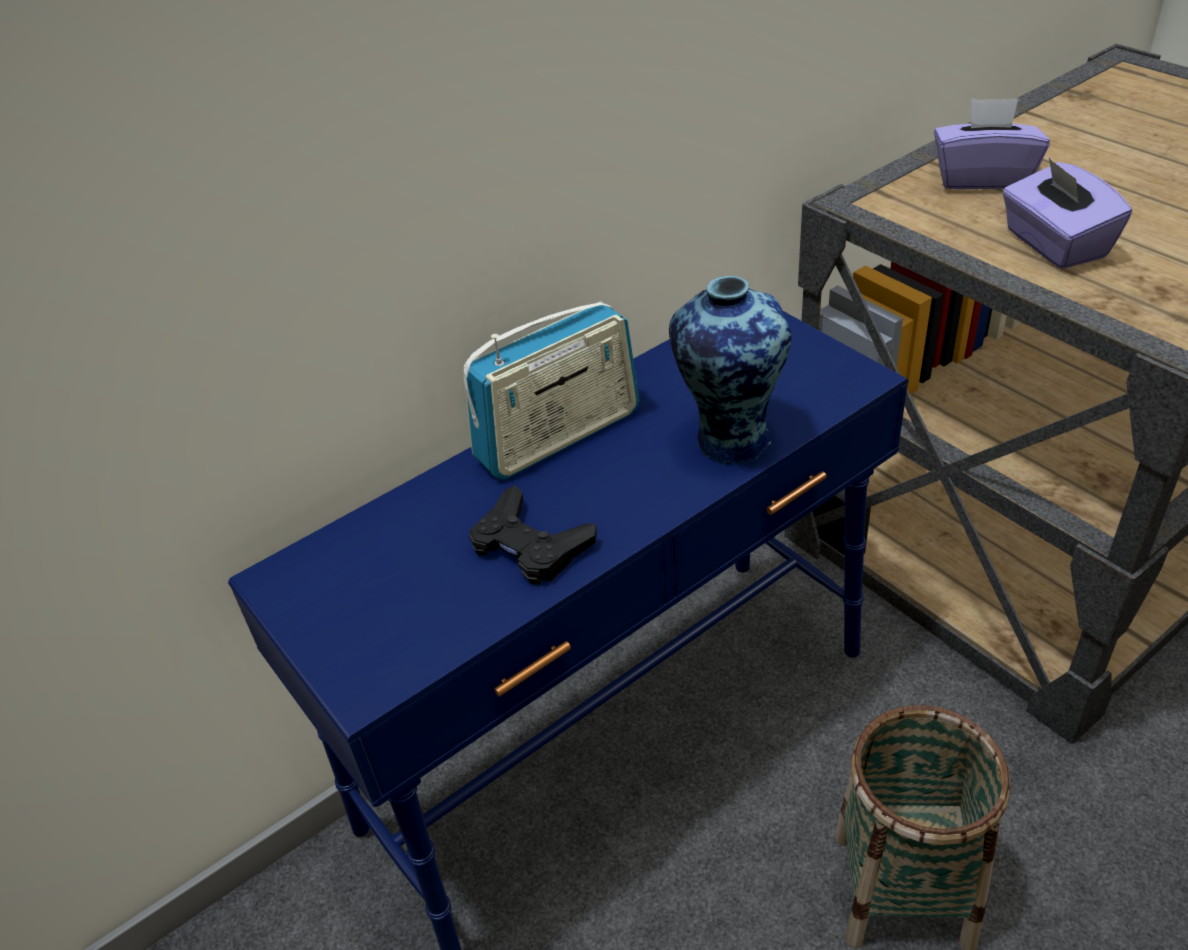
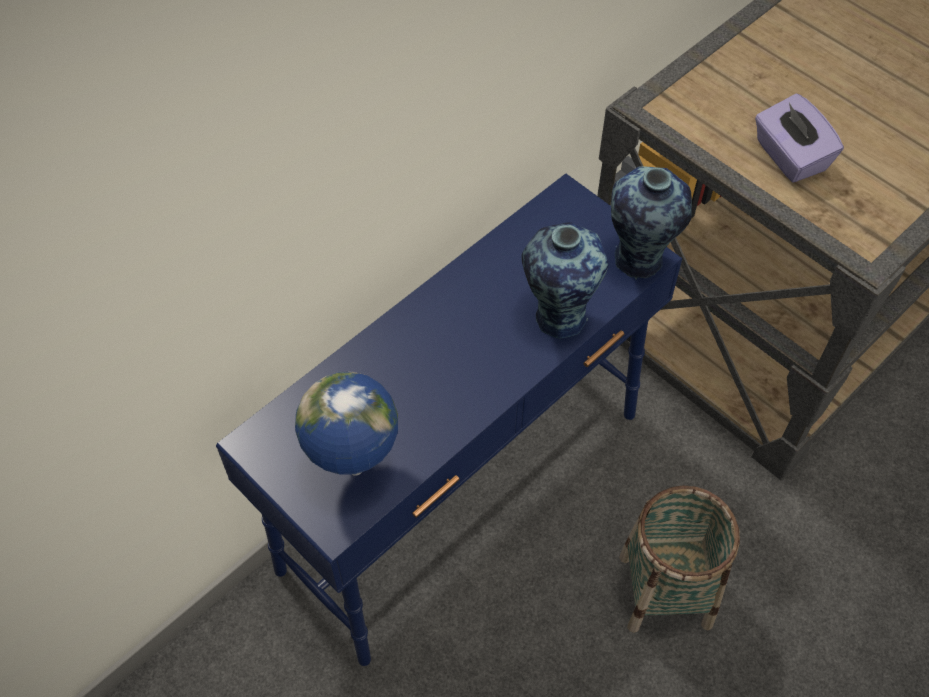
camera: 10 degrees left, 15 degrees up
(411, 616) = (355, 470): none -> globe
(530, 545) = (427, 410): black game controller -> none
(559, 436) = (434, 314): radio -> none
(846, 381) = (639, 261): none -> vase
(982, 178) = (740, 83): purple tissue box -> none

